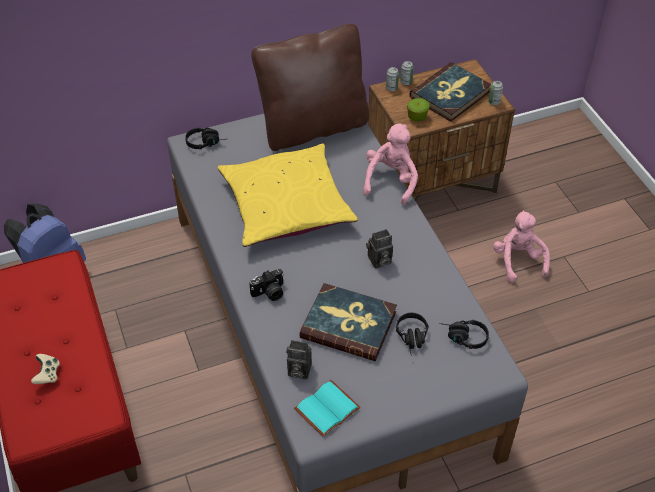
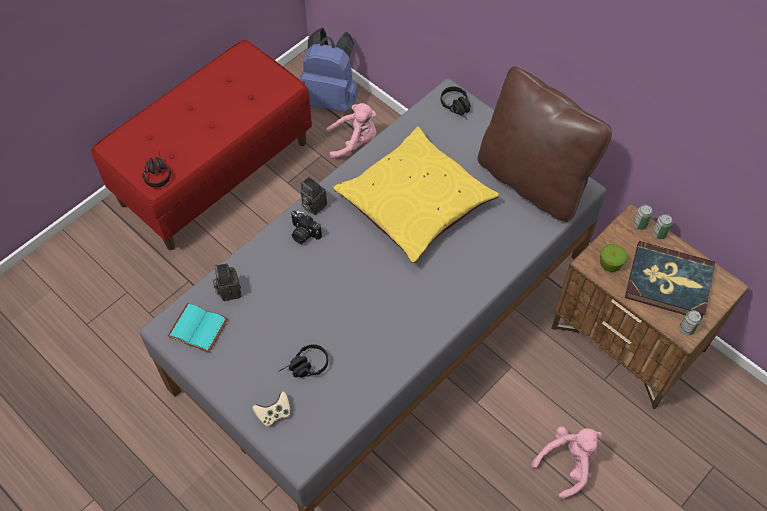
camera: 65 degrees right, 10 degrees up
(47, 375) = (174, 130): beige game controller -> beige game controller (274, 413)
(348, 324) = (297, 309): book -> none
(379, 261) = (386, 304): camera -> camera (312, 205)
(391, 181) = (499, 275): pink plush toy -> pink plush toy (354, 142)
(462, 337) = (326, 410): black headphones -> black headphones (157, 172)

